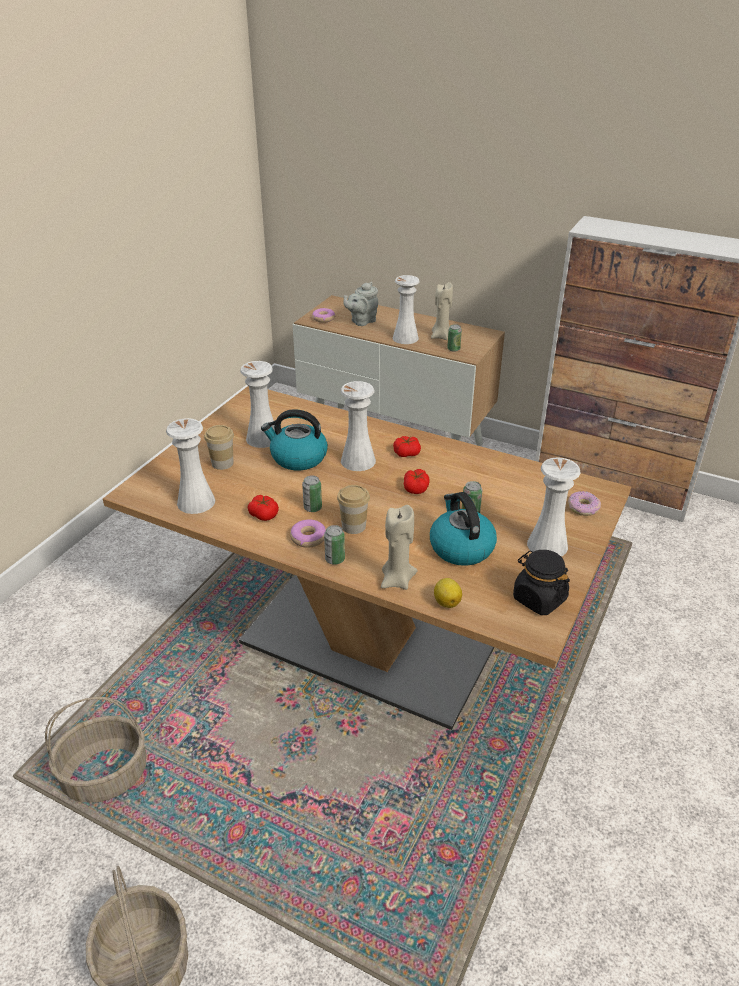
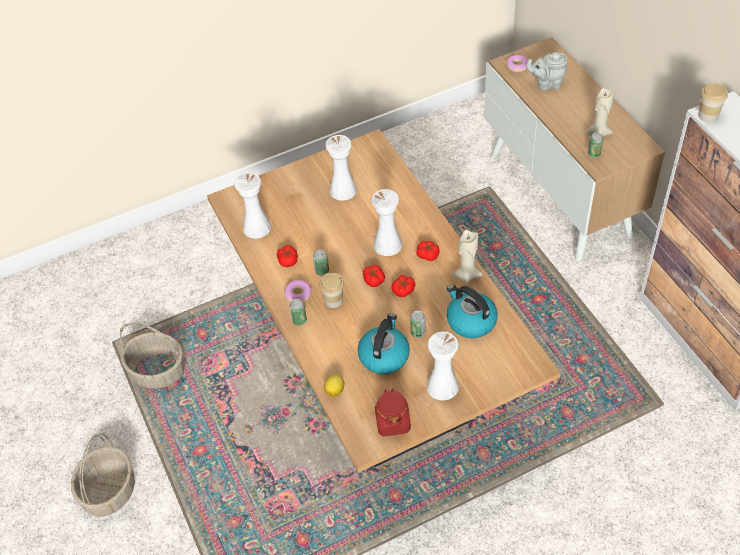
camera: 40 degrees right, 15 degrees up
(222, 463) = (298, 201): cup -> cup (708, 115)
(297, 458) = (350, 221): kettle -> kettle (470, 321)
(376, 492) = (373, 280): none -> tomato
(397, 580) = (321, 357): beige candle -> beige candle (467, 275)
(405, 338) = (565, 121): white vase -> none
(539, 599) = (392, 422): black jar -> red jar
(583, 508) = (502, 371): donut -> none

